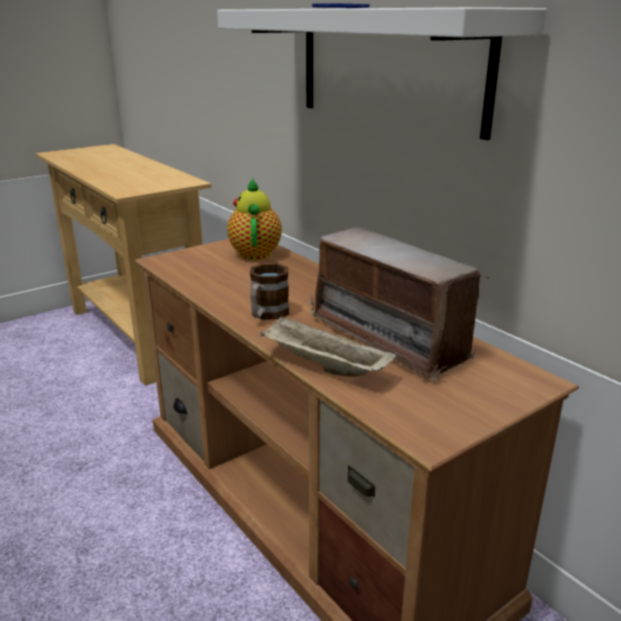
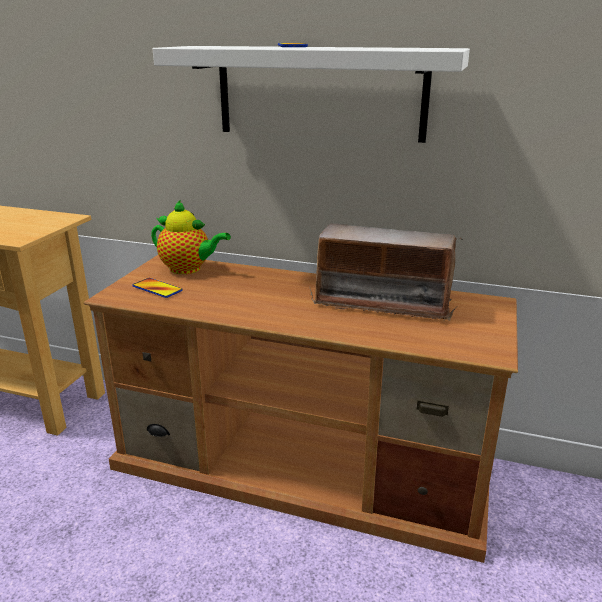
camera: 35 degrees left, 0 degrees up
(202, 263) = (157, 289): none -> phone
(255, 253) = (188, 269): teapot -> teapot turned 150 degrees clockwise
(266, 315) = (277, 313): mug -> none
(322, 366) = (371, 335): beige tray -> none

